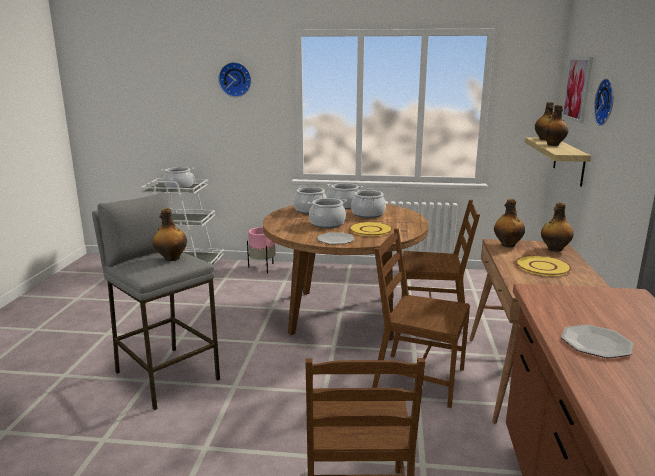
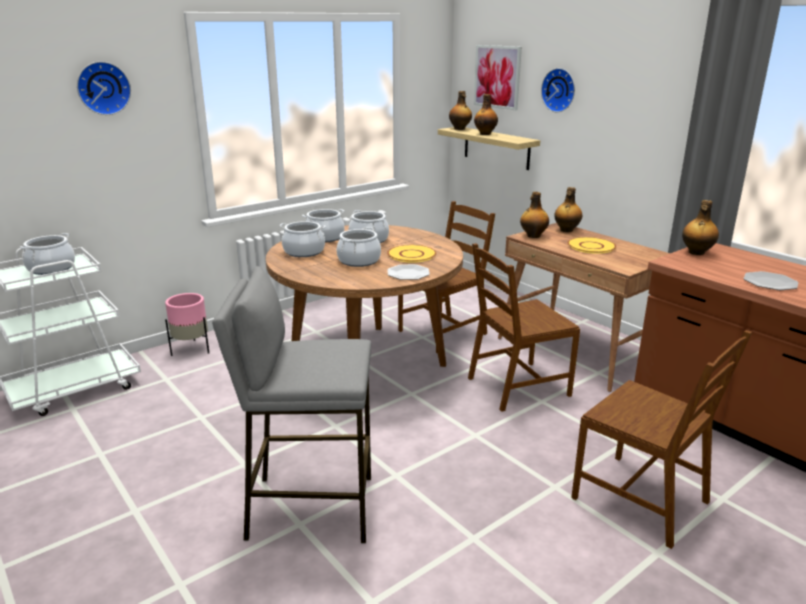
camera: 45 degrees left, 5 degrees up
(171, 258) = (321, 349): bottle -> bottle (696, 253)

